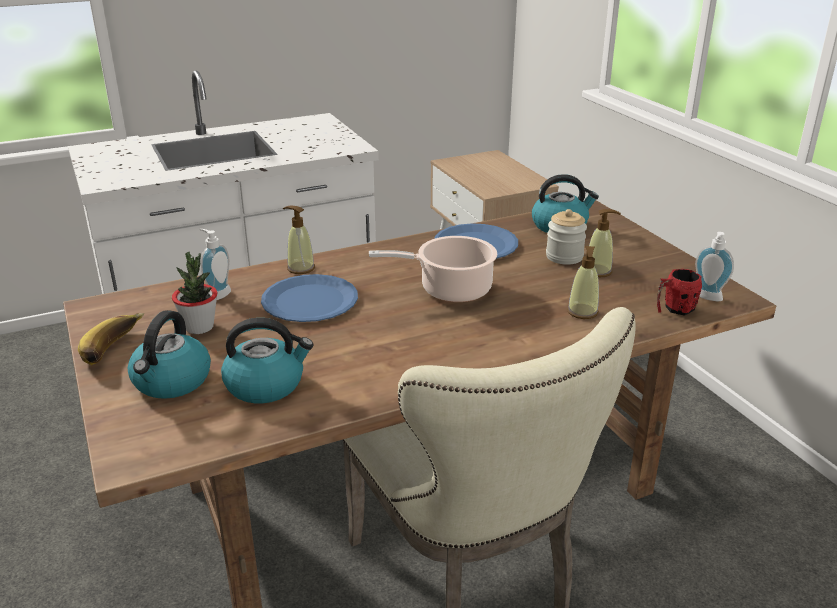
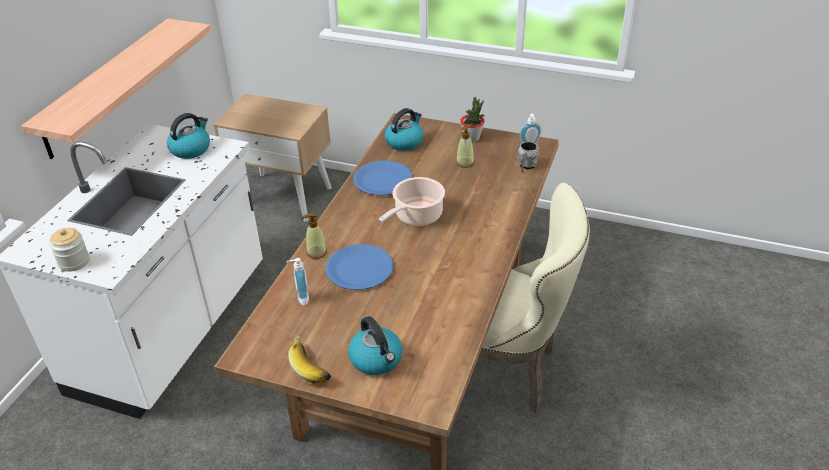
camera: 45 degrees left, 10 degrees up
(199, 327) = (331, 323): potted plant -> potted plant (472, 138)
(266, 384) = (424, 327): kettle -> kettle (191, 149)
(312, 62) = (108, 87): none -> shelf
(564, 257) = (437, 162): jar -> jar (74, 262)
(582, 312) = (493, 192): soap dispenser -> none
(674, 309) = (526, 166): red mug -> grey mug

